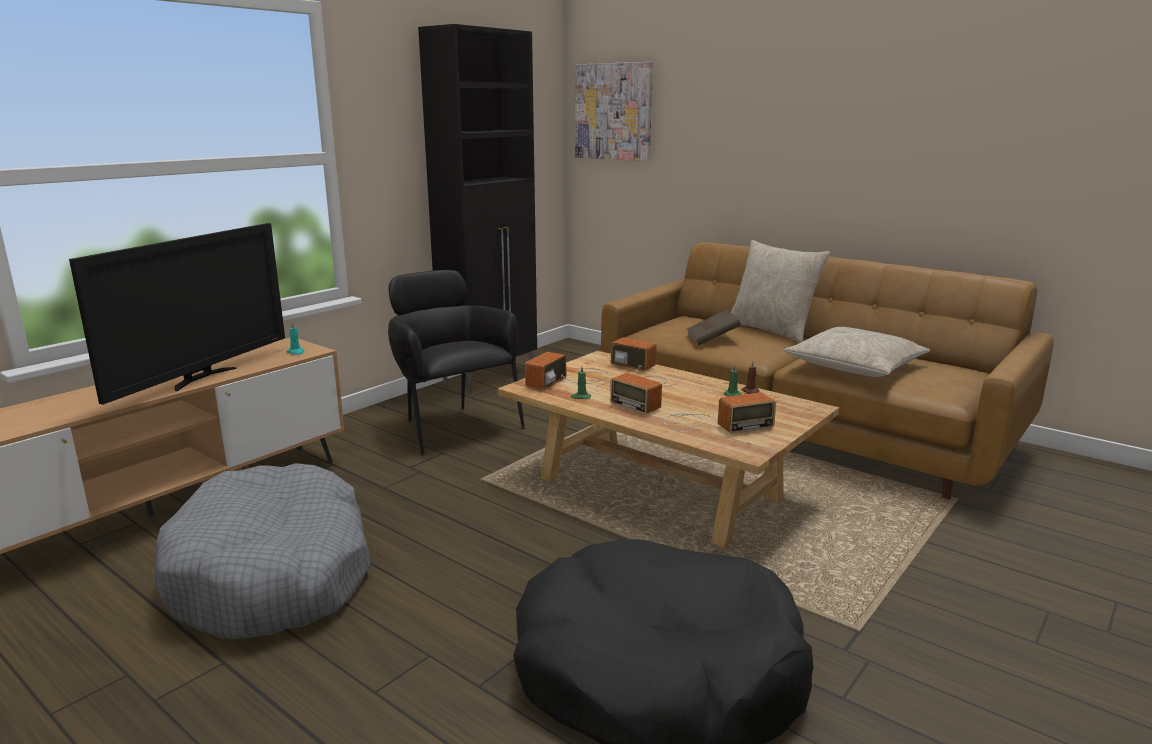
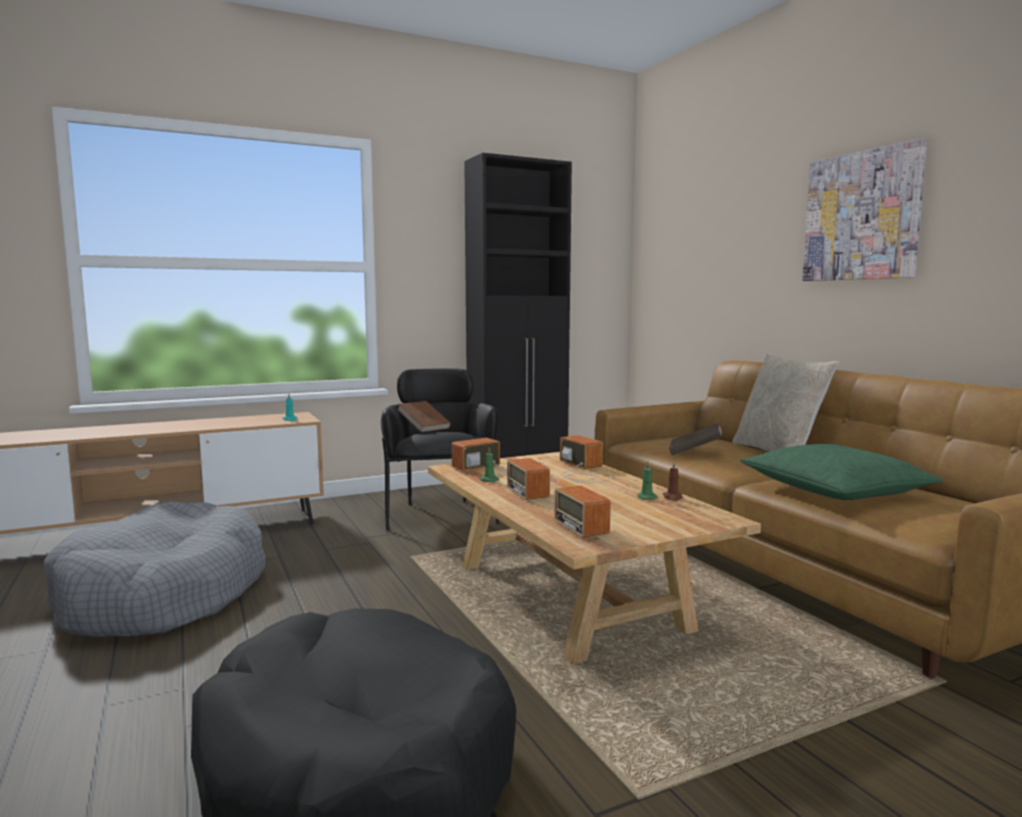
camera: 25 degrees right, 10 degrees down
(202, 378) = (196, 427): television -> none
(432, 340) = (424, 428): none -> brown book
(613, 112) = (667, 238): picture -> picture (861, 216)
(713, 424) = (584, 517): radio -> radio turned 60 degrees clockwise
(855, 366) = (834, 490): beige pillow -> green pillow

